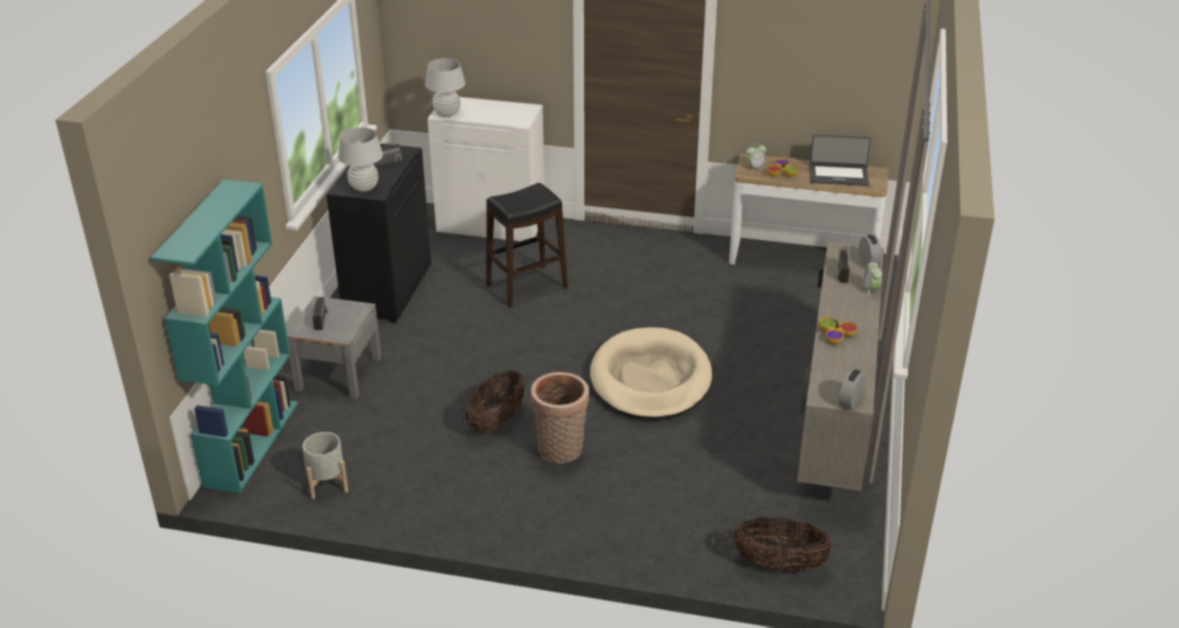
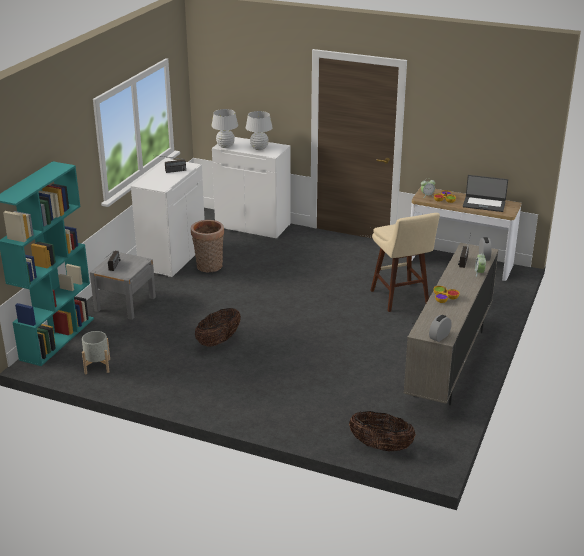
camera: 10 degrees right, 5 degrees down
(364, 188) = (156, 184): white table lamp -> white table lamp (259, 148)
(387, 289) = (172, 258): black cabinet -> white cabinet
(527, 286) = (265, 264): black stool -> none
(560, 451) = (255, 363): basket -> basket (209, 267)
(650, 380) = (329, 327): beige dog bed -> none
(737, 323) = (400, 299): none -> beige stool

